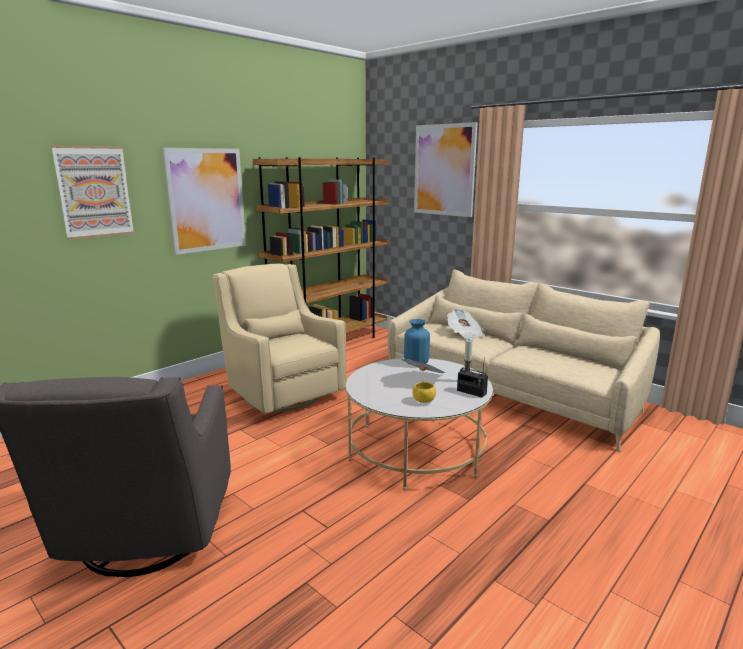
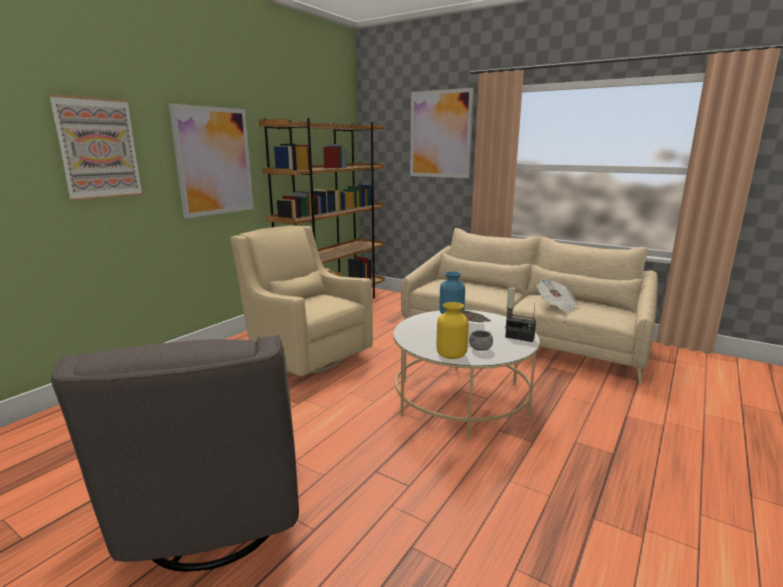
camera: 10 degrees left, 0 degrees up
(391, 404) = (451, 355): none -> yellow vase
(423, 400) = (480, 349): yellow bowl -> grey bowl
(464, 334) = (476, 287): newspaper -> newspaper (556, 306)

